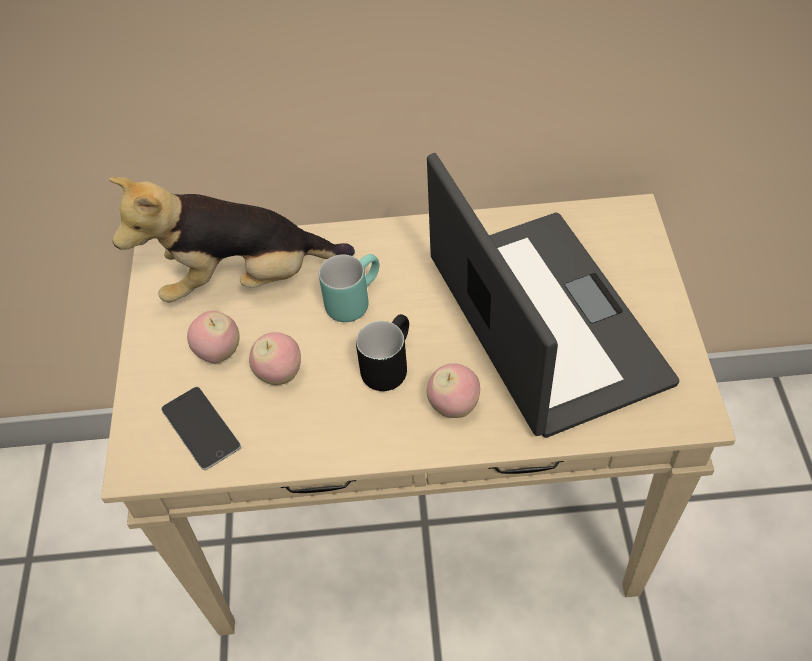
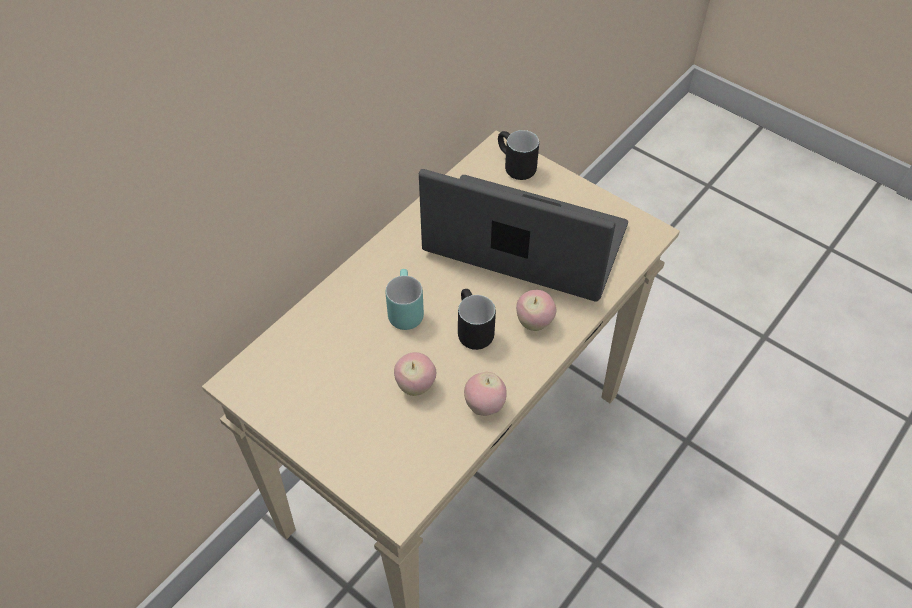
camera: 50 degrees left, 0 degrees up
(200, 428) = (408, 454): phone -> none
(219, 353) = (361, 405): apple -> apple (484, 406)
(245, 280) = (319, 351): plush toy -> none
(624, 242) = (513, 167): none -> black mug

